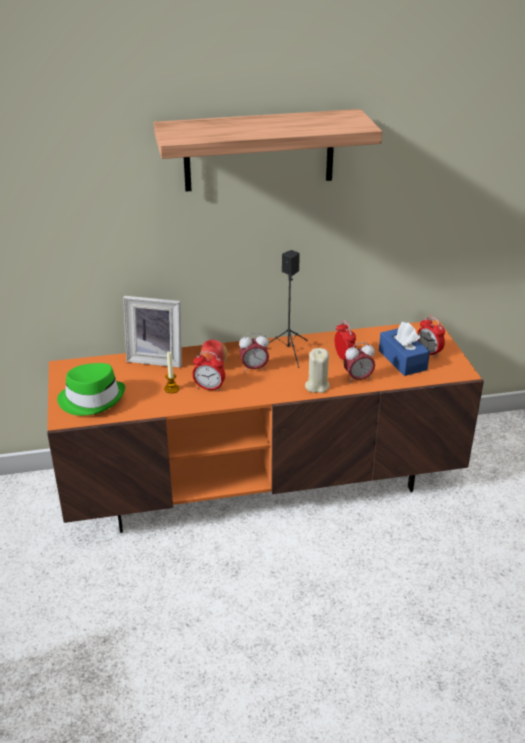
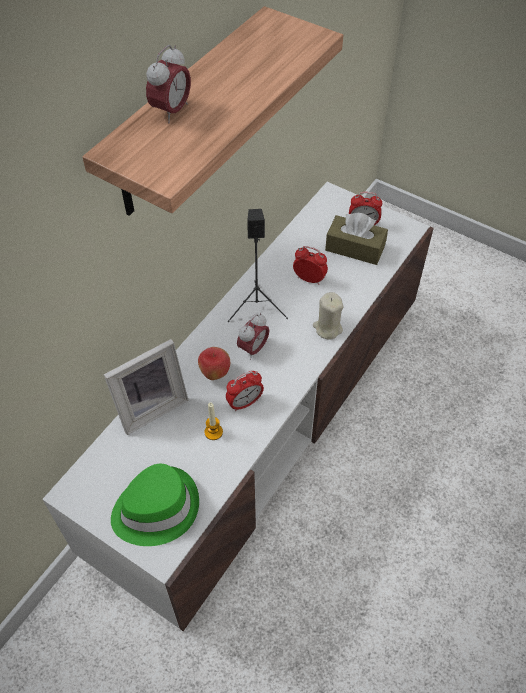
camera: 45 degrees left, 20 degrees up
(262, 482) = (262, 430): orange tv stand -> white tv stand
(358, 379) = (348, 295): alarm clock -> alarm clock (171, 111)
(402, 360) = (355, 248): blue tissue box -> brown tissue box

